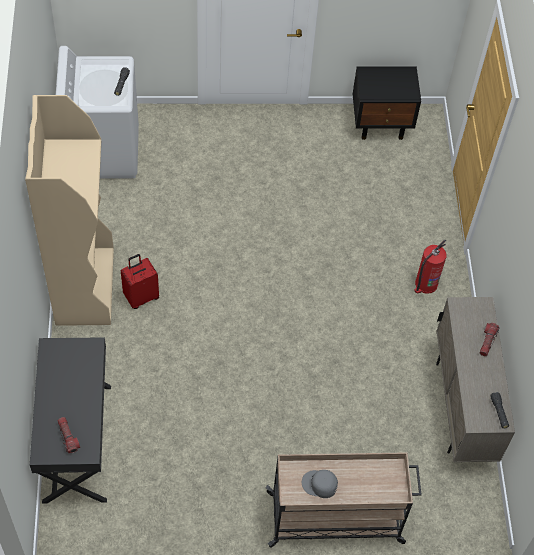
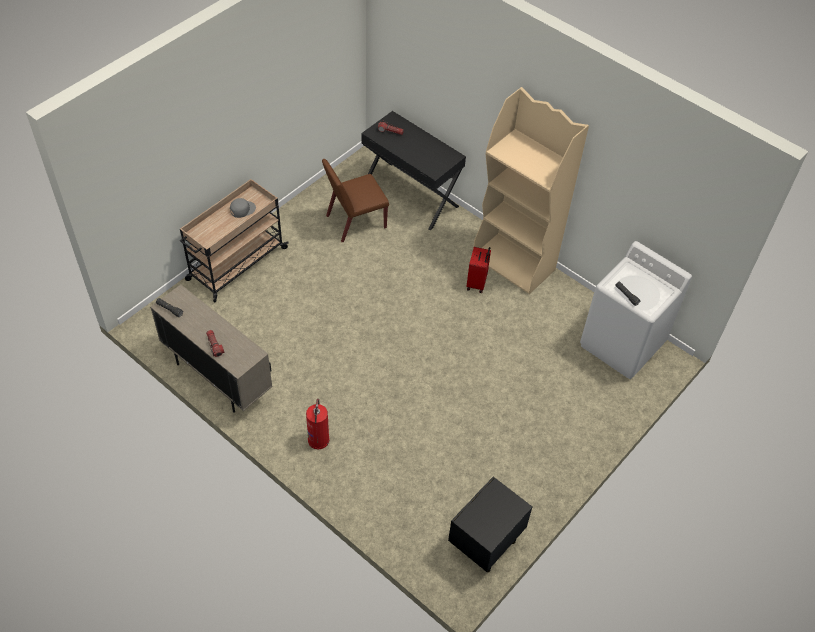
camera: 135 degrees right, 5 degrees down
(168, 461) = (355, 222): none -> brown chair

